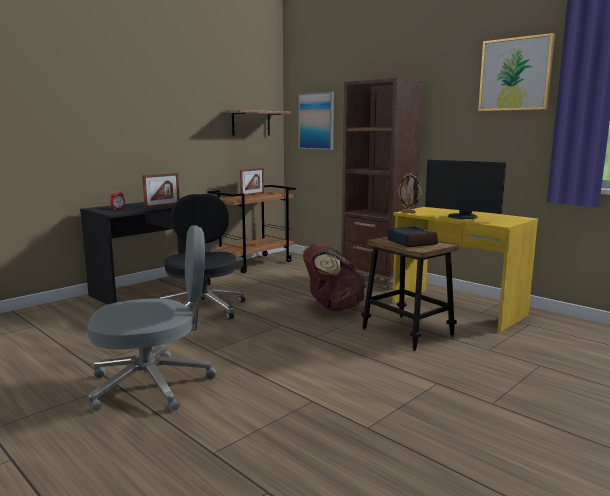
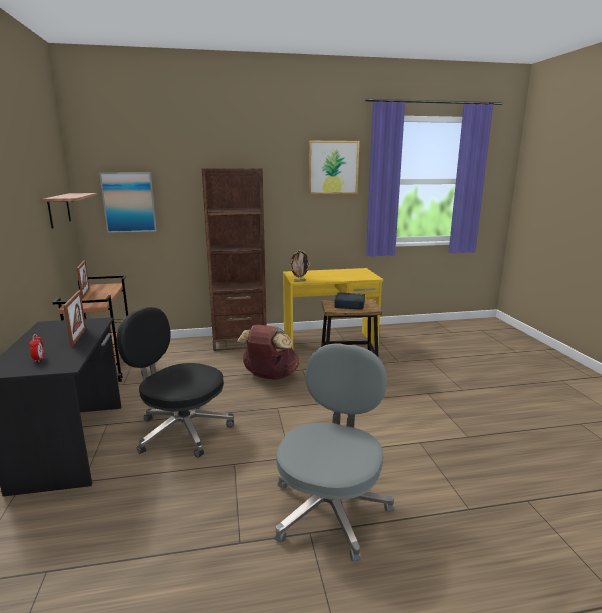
camera: 55 degrees left, 5 degrees up
(462, 217) = (338, 277): monitor -> none

